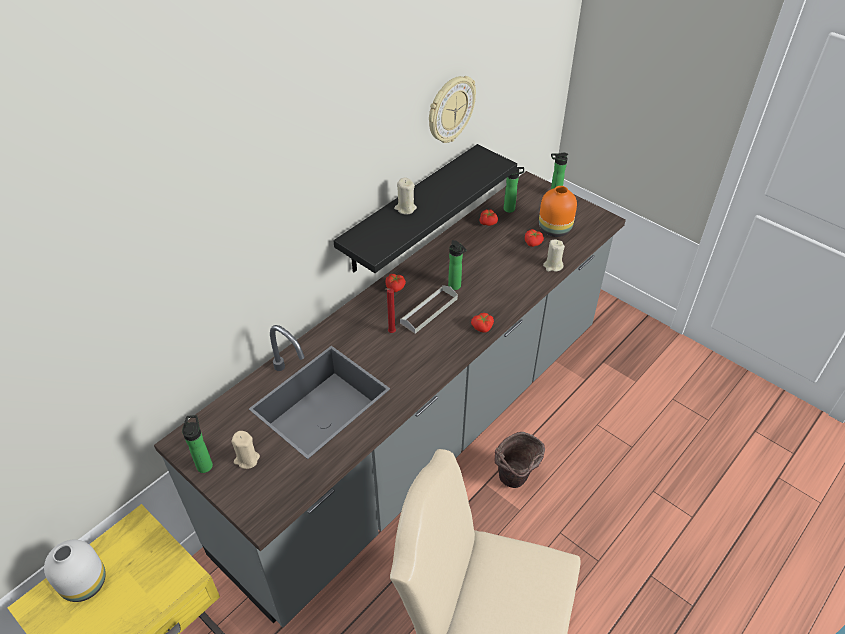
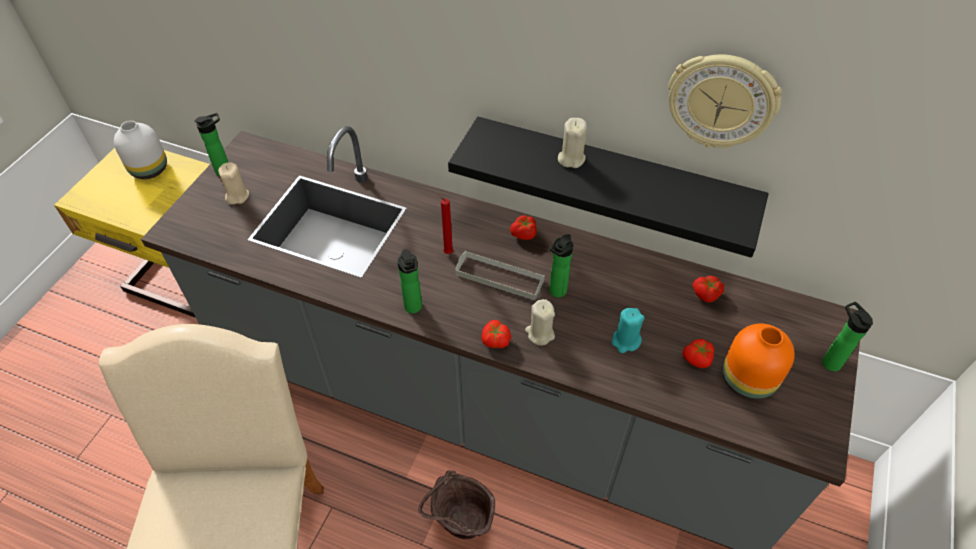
camera: 70 degrees right, 5 degrees up
(508, 268) = (625, 341): none -> turquoise candle
(511, 209) = (755, 314): bottle -> bottle (414, 308)
(553, 266) = (662, 396): beige candle -> beige candle (540, 333)

